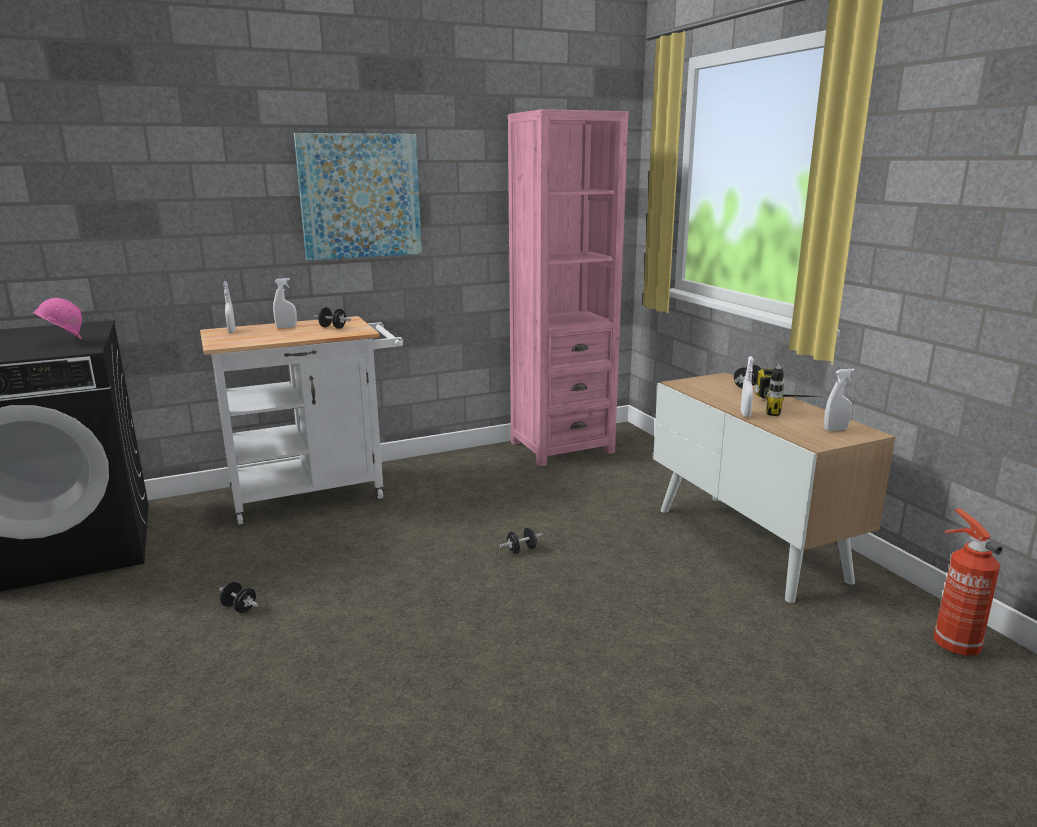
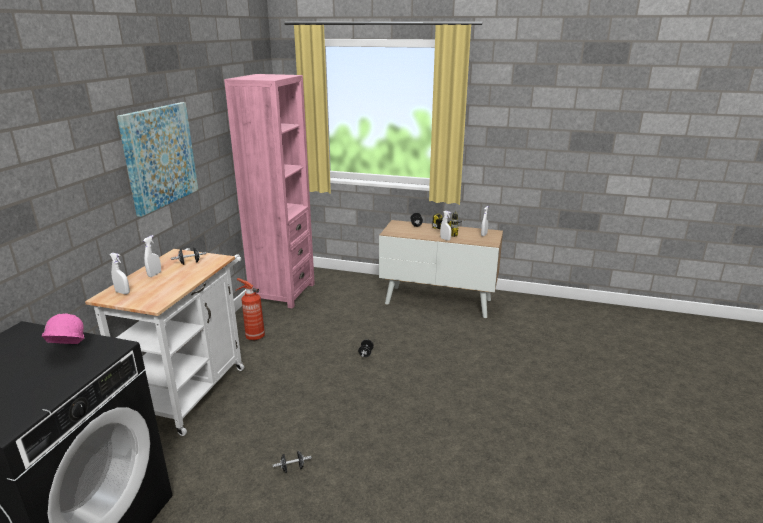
camera: 50 degrees left, 5 degrees up
(953, 644) = (542, 306): fire extinguisher -> fire extinguisher (254, 336)

